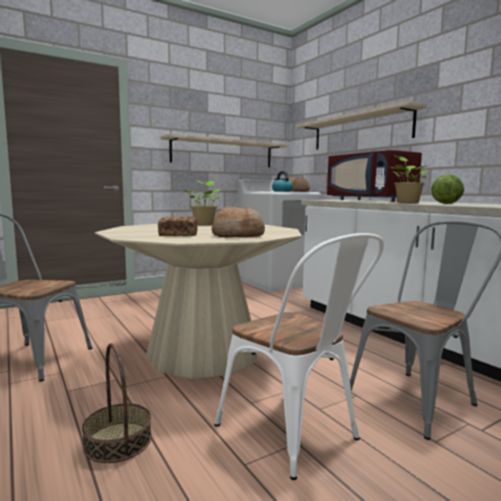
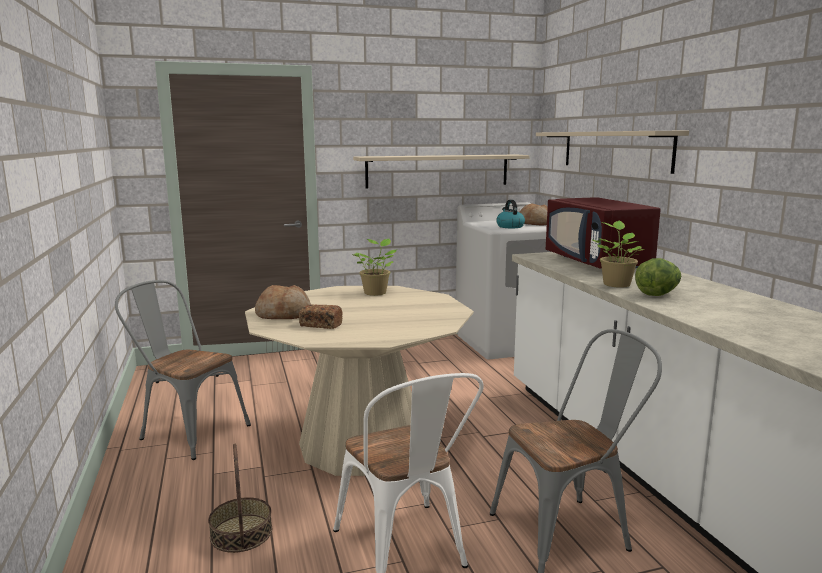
camera: 15 degrees right, 5 degrees up
(238, 235) = (383, 329): bread -> bread (284, 314)

